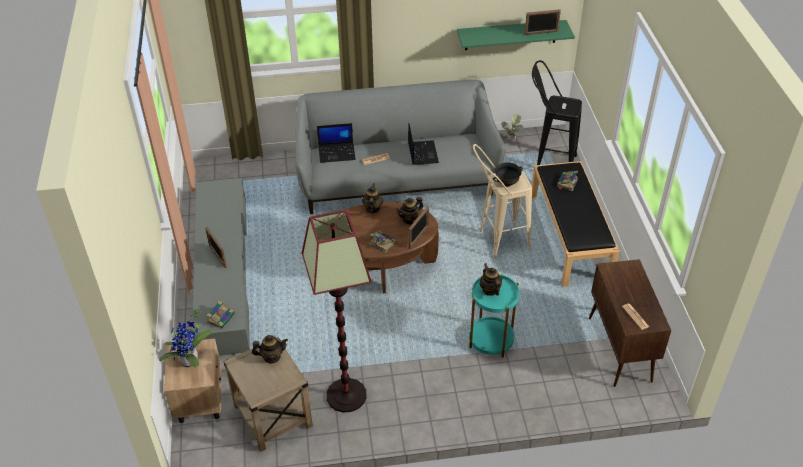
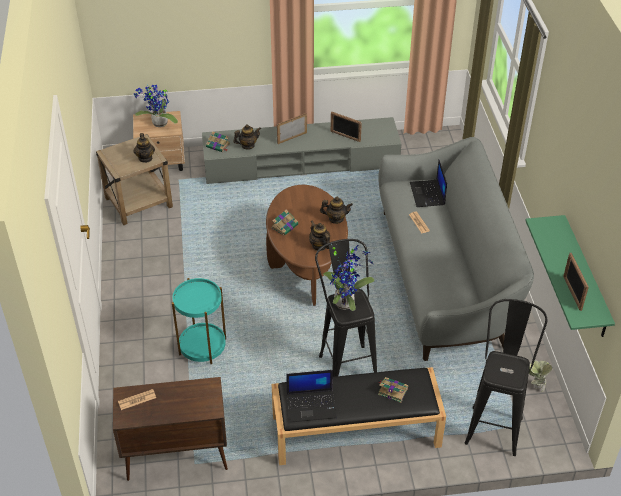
camera: 90 degrees right, 0 degrees up
(346, 395) = (152, 244): floor lamp -> none
(418, 237) = (292, 252): picture frame -> picture frame (345, 136)
(422, 153) = (434, 259): laptop -> laptop (312, 405)
(490, 290) = (201, 294): teapot -> teapot (247, 145)
(496, 242) = (345, 360): beige stool -> black stool
(506, 183) = (346, 302): black bowl -> potted plant

